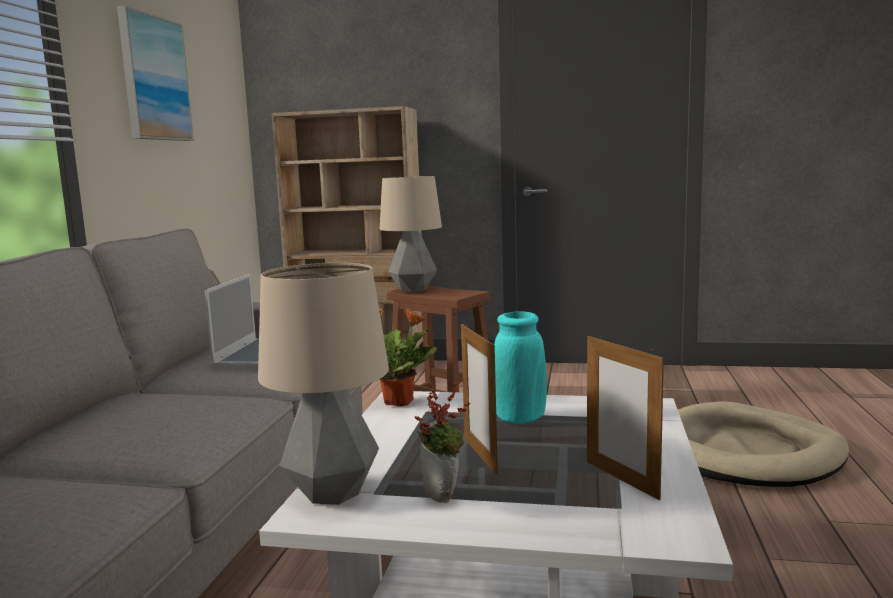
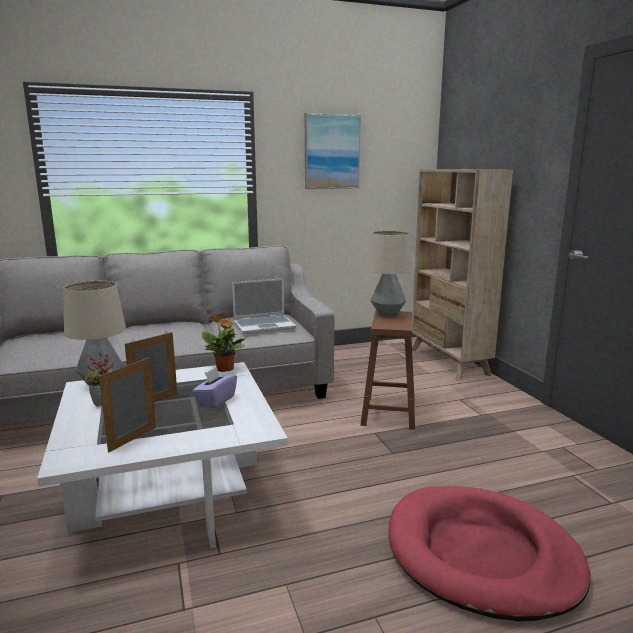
camera: 60 degrees right, 5 degrees up
(520, 418) = (215, 400): turquoise vase -> purple tissue box
(747, 452) = (481, 555): beige dog bed -> red dog bed

